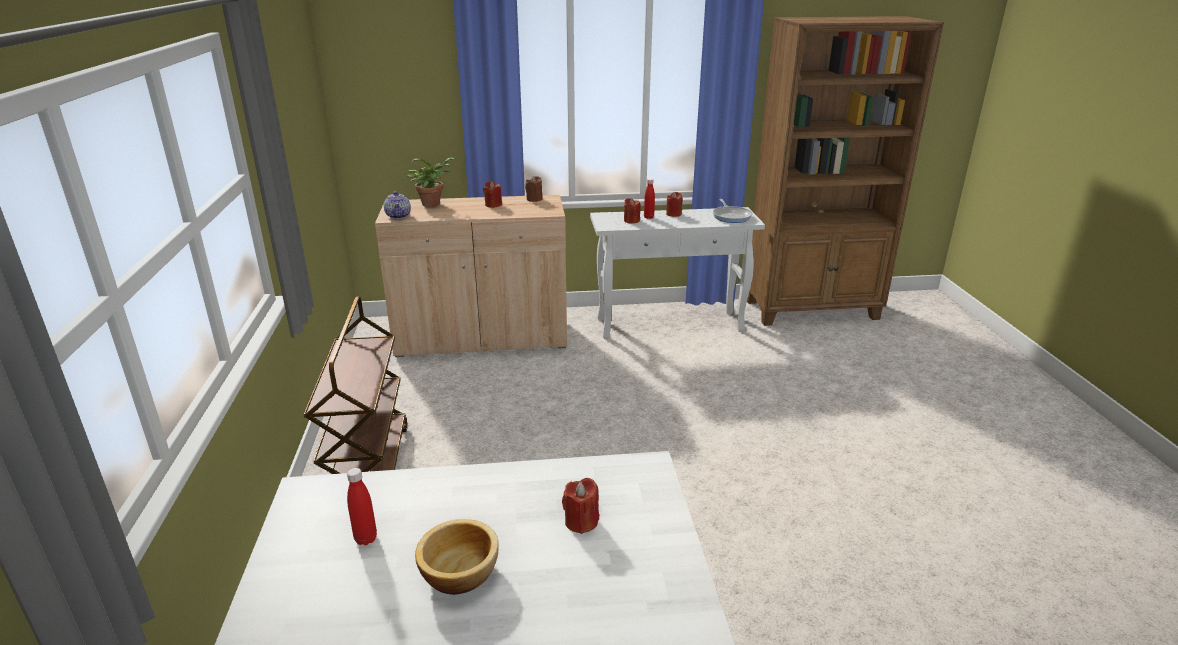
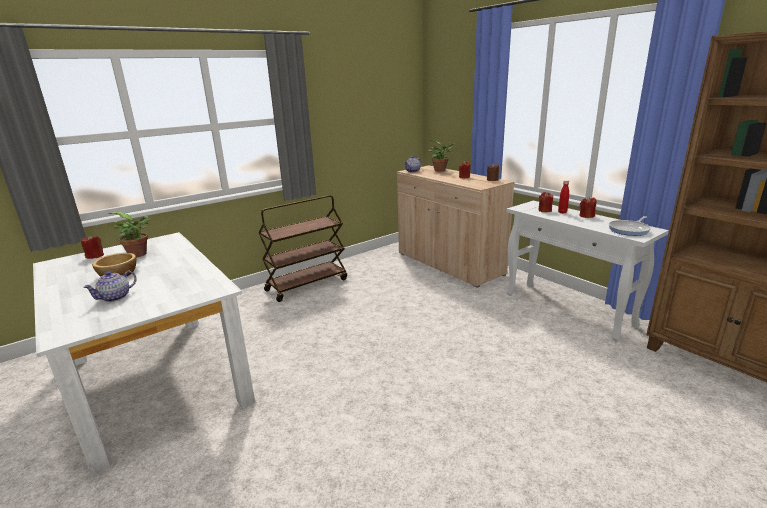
camera: 60 degrees right, 5 degrees down
(366, 539) = (140, 254): red bottle -> potted plant
(579, 579) = (115, 297): none -> teapot
(581, 521) = (163, 286): red candle -> red candle (95, 256)

